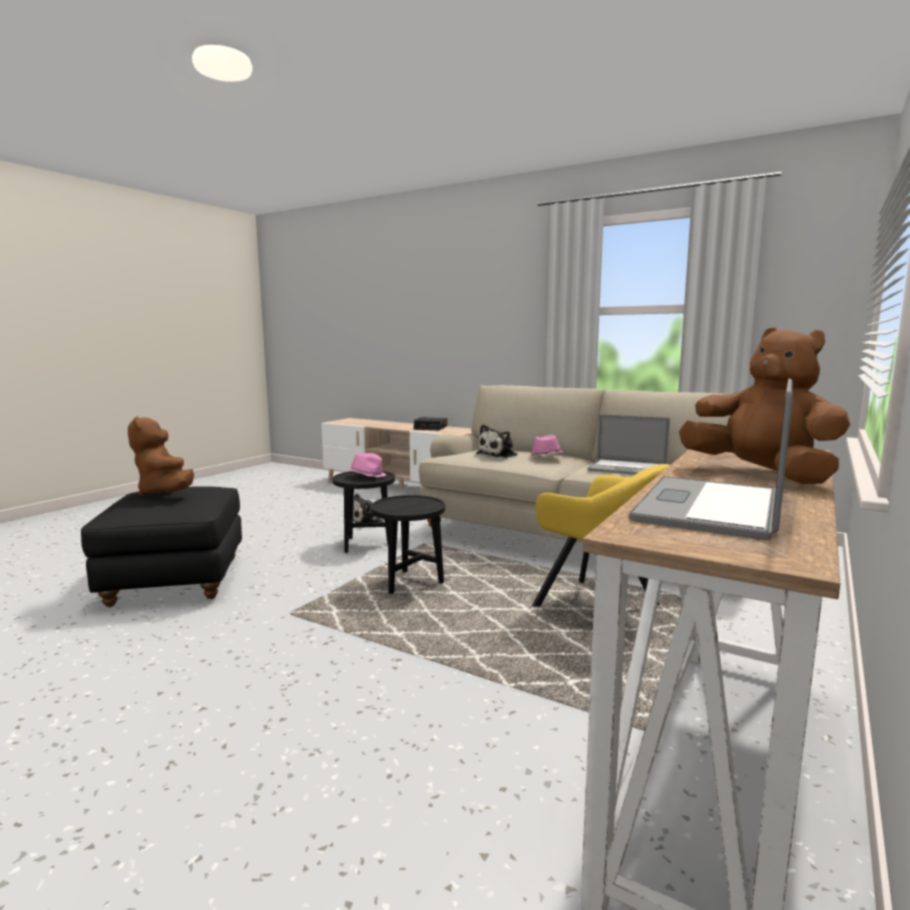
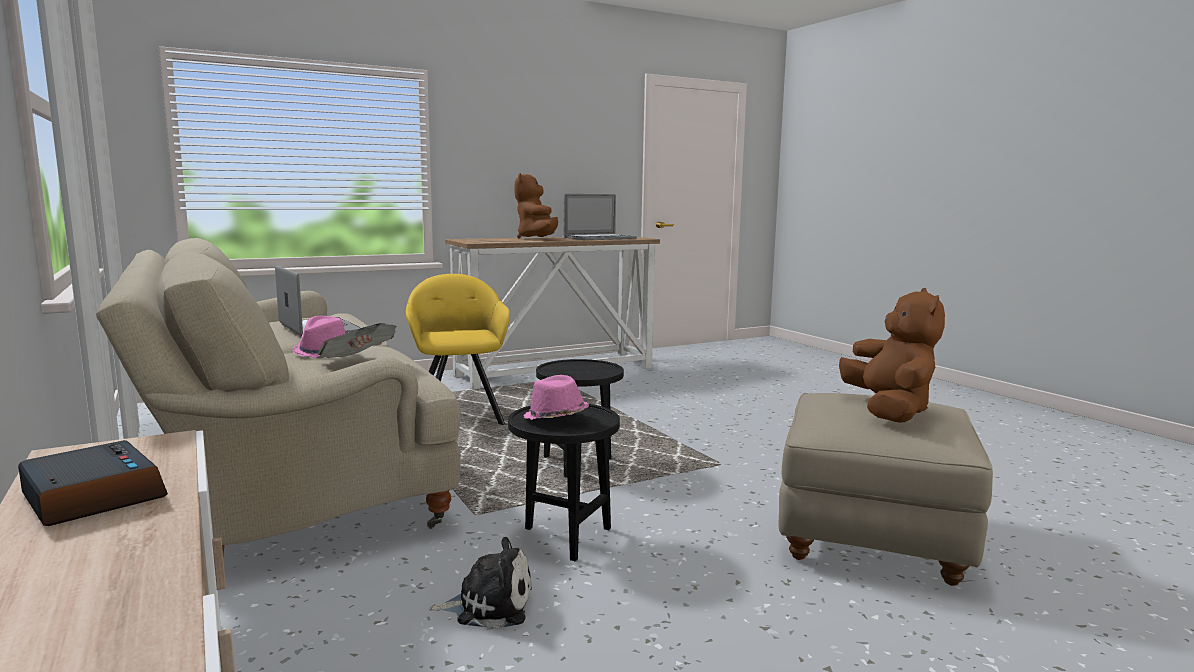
camera: 150 degrees left, 0 degrees up
(175, 581) = (872, 537): black ottoman -> beige ottoman
(499, 454) = (357, 363): plush toy -> newspaper

